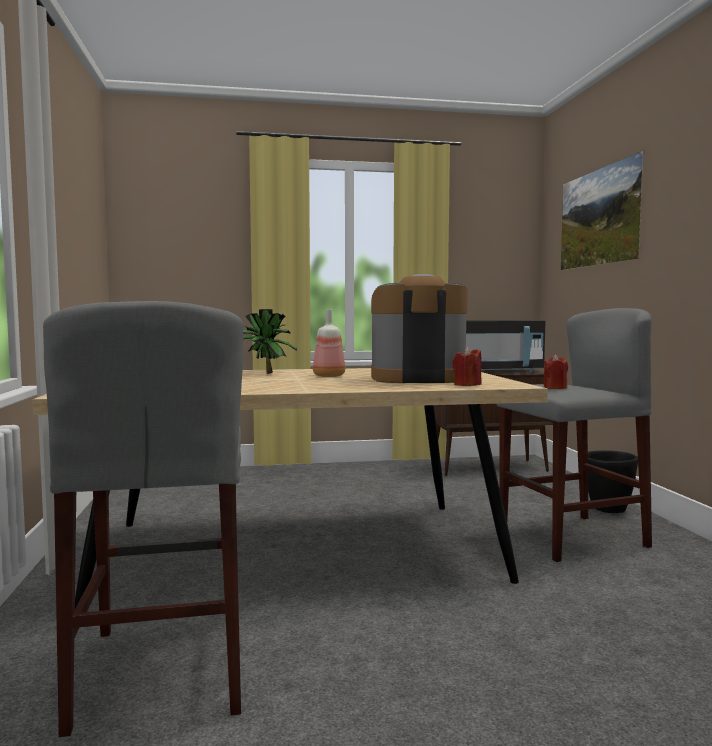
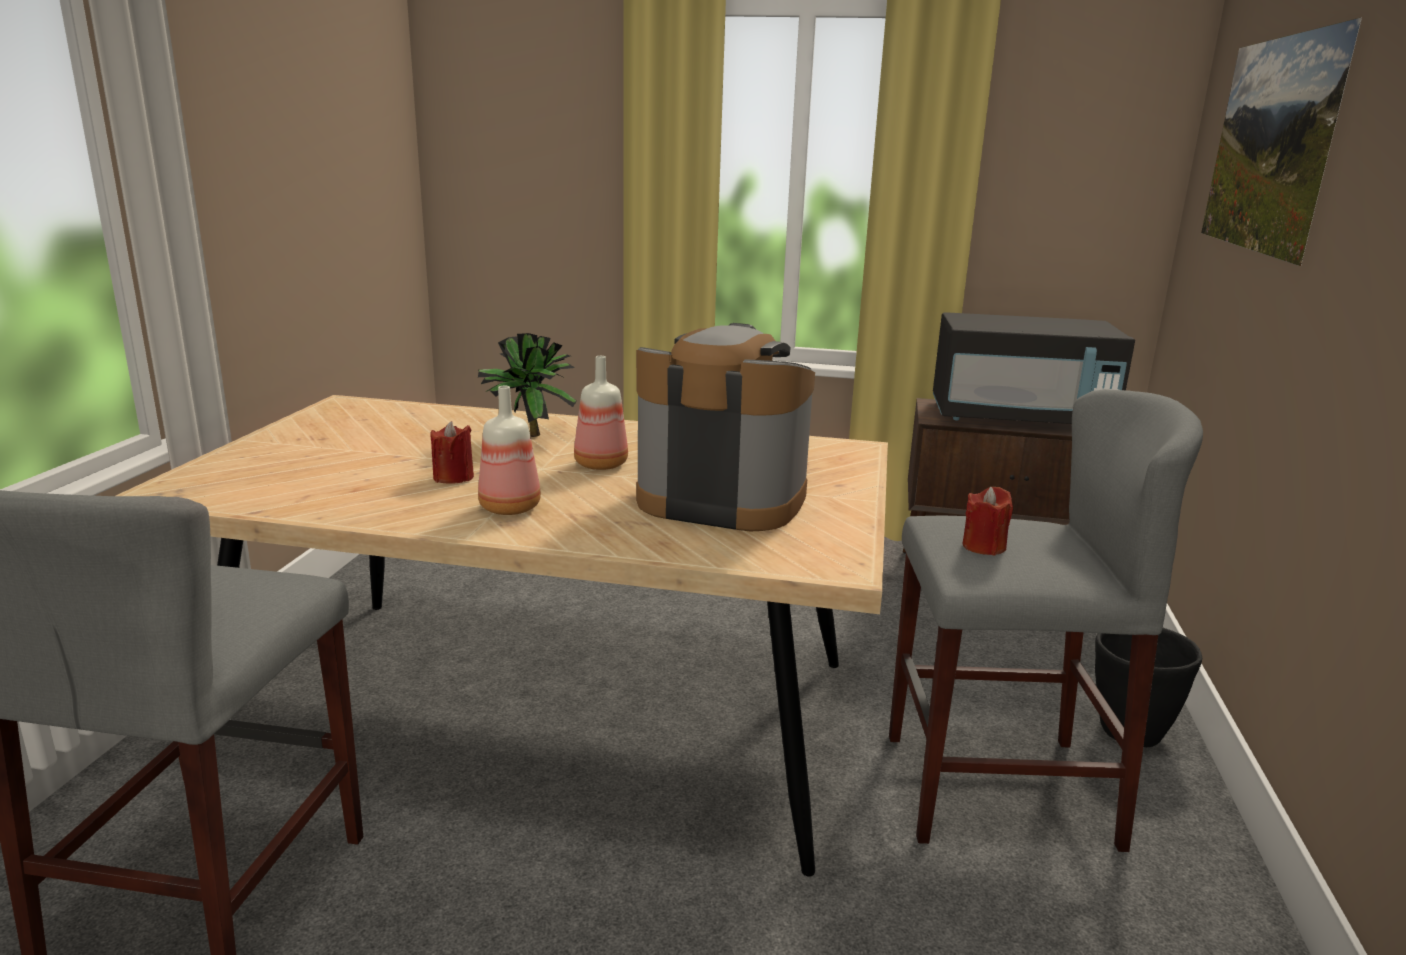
camera: 20 degrees right, 15 degrees up
(310, 385) = (512, 508): none -> bottle
(467, 385) = (758, 549): red candle -> red candle (453, 477)

